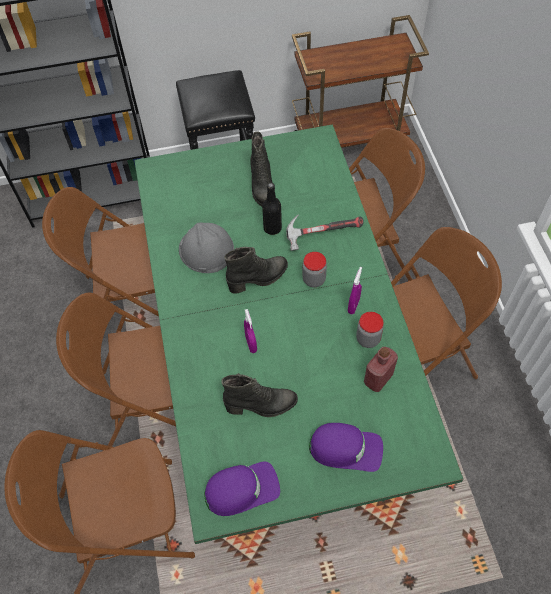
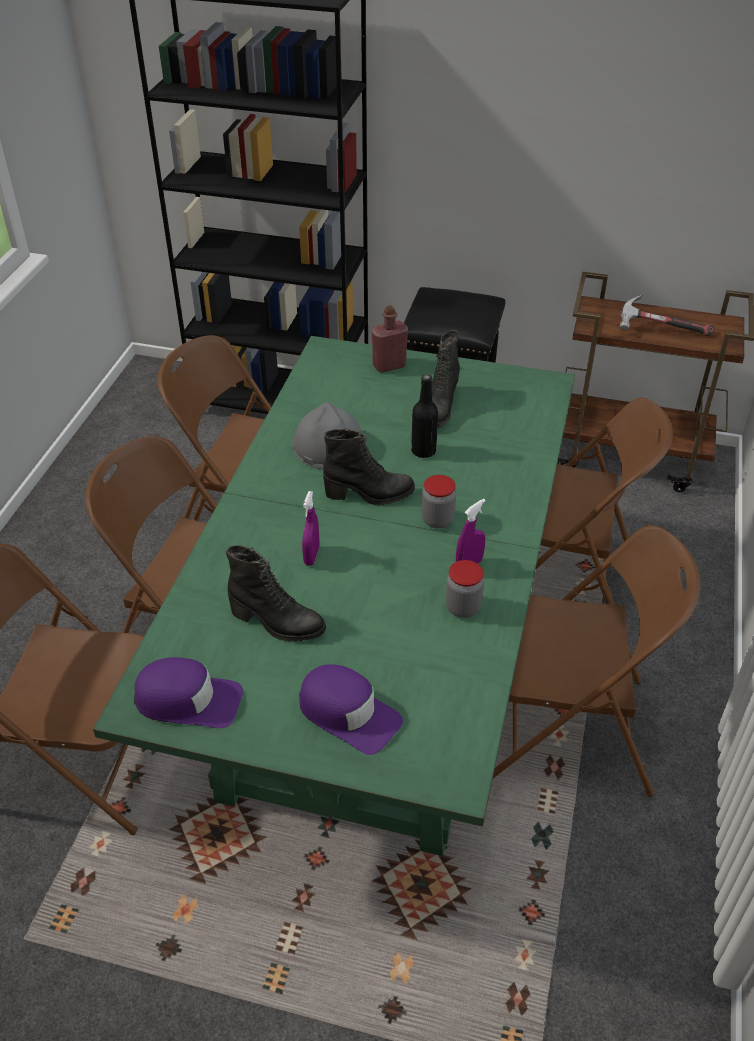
camera: 25 degrees right, 15 degrees down
(321, 234) = (480, 478): hammer -> hammer (661, 330)
(378, 379) = (445, 655): red bottle -> red bottle (389, 365)

